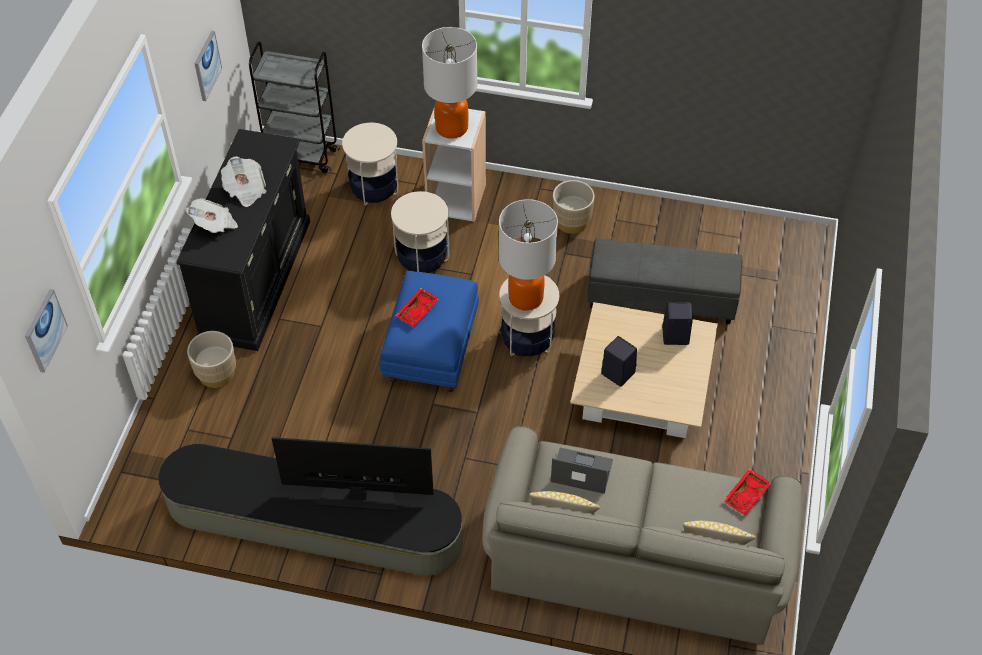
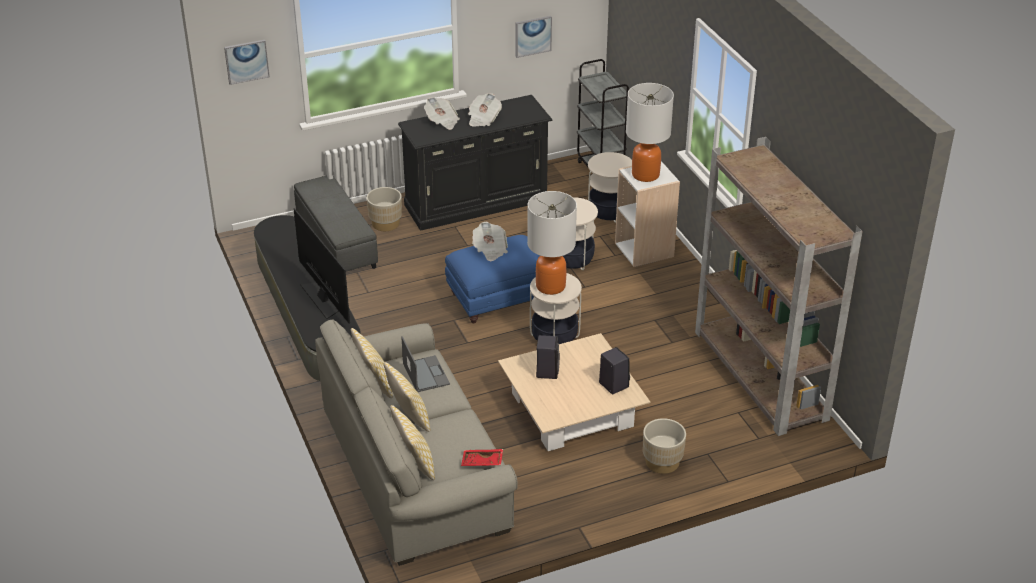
camera: 55 degrees right, 15 degrees down
(418, 311) = (490, 250): red tray -> newspaper
(571, 221) = (689, 310): beige planter -> beige planter (662, 462)
(638, 520) = (409, 418): none -> pillow
(661, 298) = (668, 384): grey ottoman -> grey ottoman (336, 242)
(698, 229) = (760, 375): none -> brown bookcase

